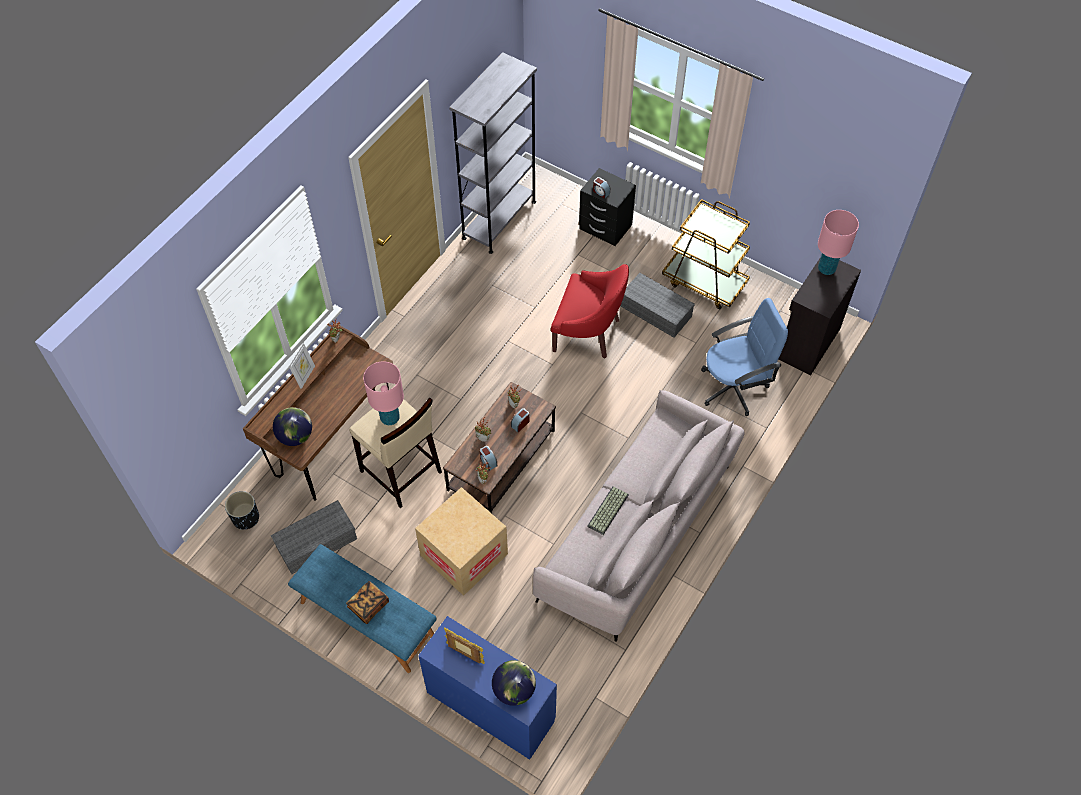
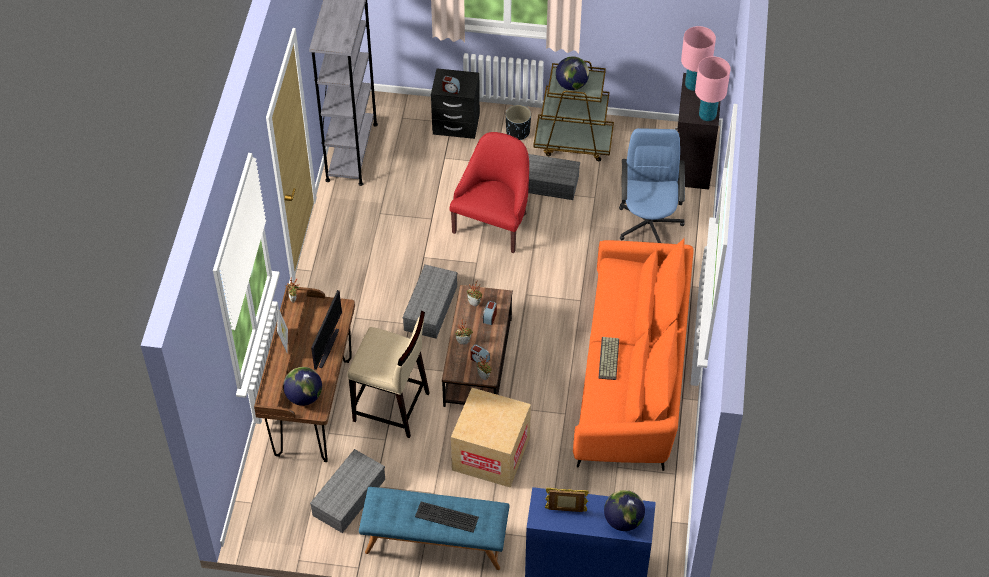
camera: 25 degrees left, 5 degrees down
(245, 518) = (268, 503): black planter -> black planter (517, 132)
(342, 397) = (327, 348): none -> monitor
(368, 606) = (445, 518): book -> keyboard
(389, 418) = (381, 349): pink table lamp -> pink table lamp (707, 116)
(487, 390) = (430, 307): none -> grey storage box
(588, 332) = (493, 223): red armchair -> red armchair turned 60 degrees counterclockwise
(639, 530) = (633, 373): grey sofa -> orange sofa
(709, 227) = (572, 85): none -> globe
(734, 387) = (649, 223): blue office chair -> blue office chair turned 45 degrees counterclockwise

